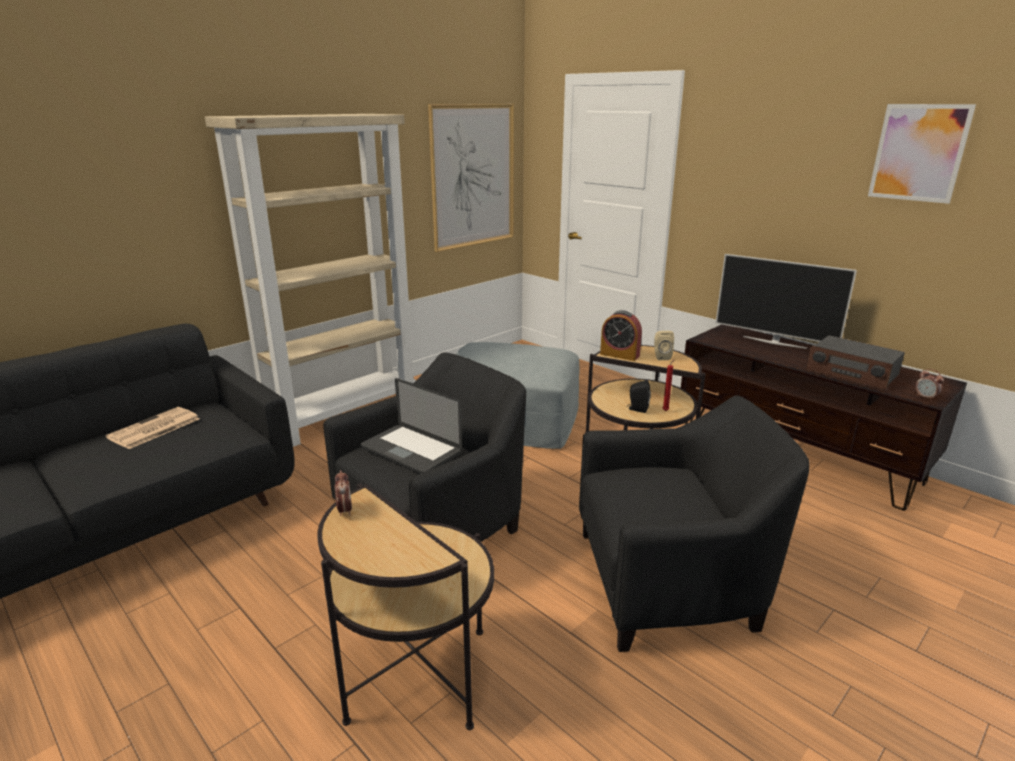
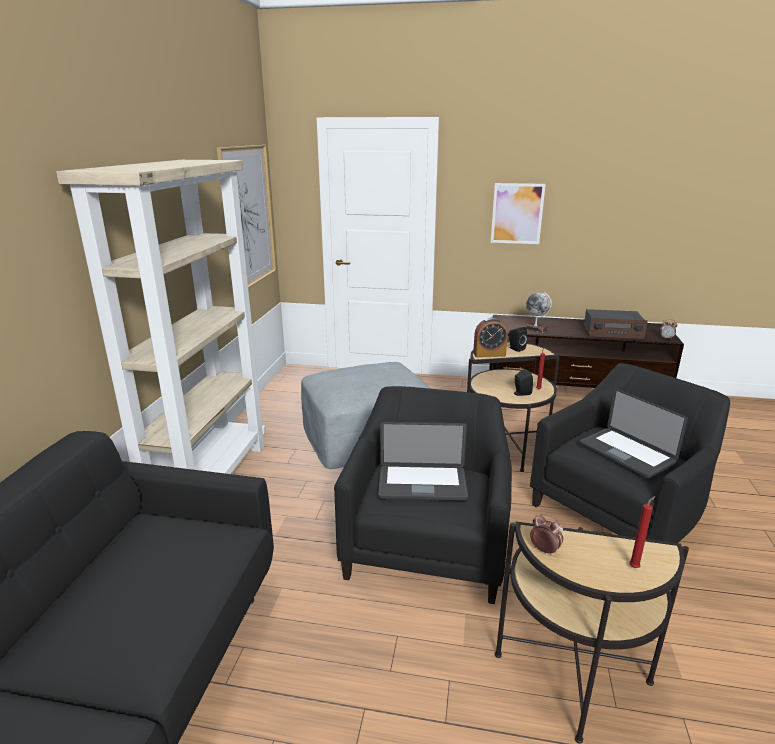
camera: 35 degrees left, 0 degrees up
(153, 429) = (127, 570): newspaper -> none
(388, 554) = (635, 567): none -> red candle
(657, 499) = (626, 453): none -> laptop
(661, 357) = (515, 349): beige speaker -> black speaker
(748, 347) = (535, 328): none -> globe
(774, 342) = (542, 321): television -> none
(918, 153) = (624, 177): picture -> picture (517, 213)

